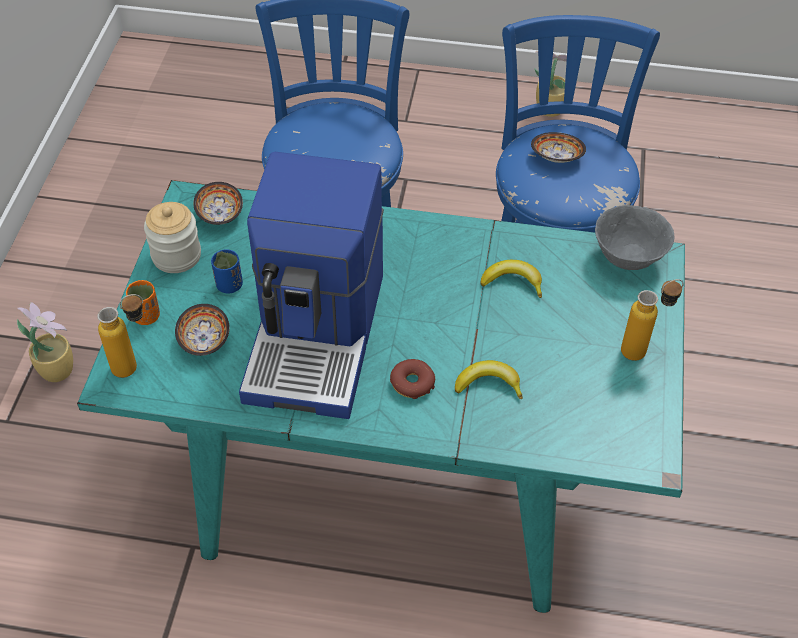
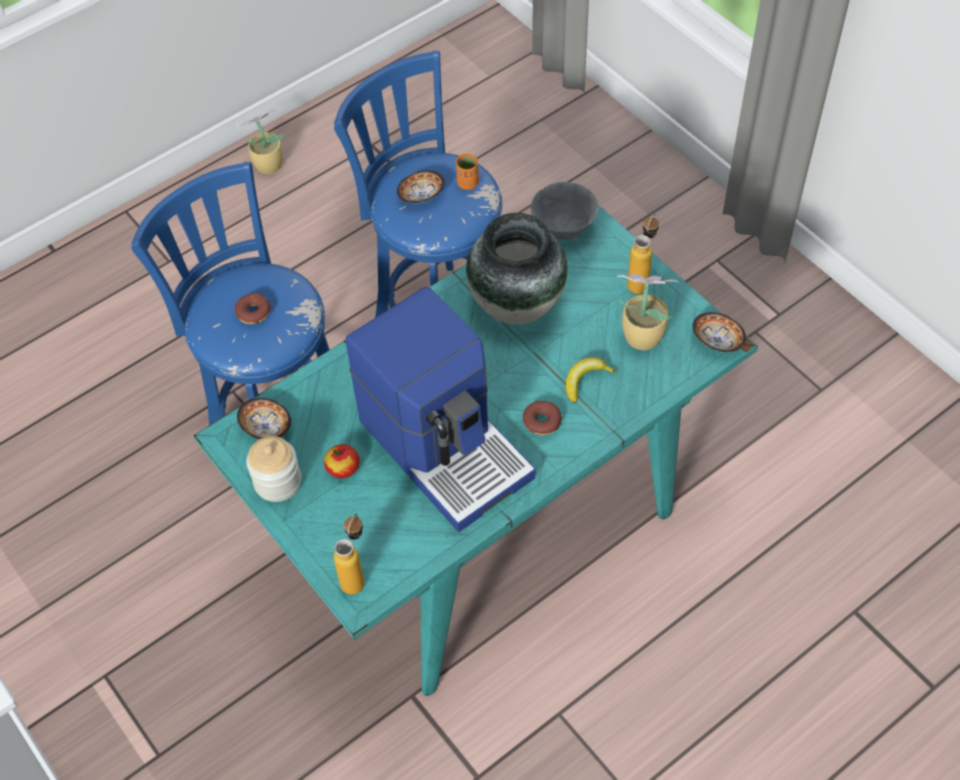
camera: 45 degrees left, 5 degrees up
(57, 369) = (145, 683): potted plant -> potted plant (640, 336)
(146, 316) = (317, 539): orange cup -> orange cup (467, 183)
(204, 340) = (378, 517): bowl -> bowl (717, 341)
(229, 285) = (343, 468): blue cup -> apple
(330, 143) = (253, 312): none -> donut
(513, 282) = (517, 304): banana -> vase

